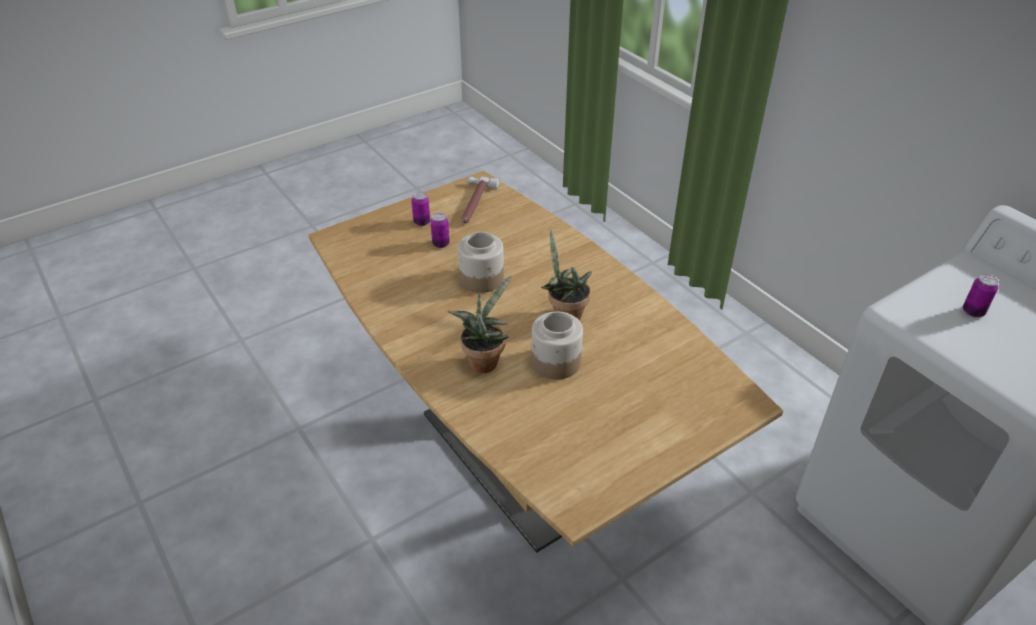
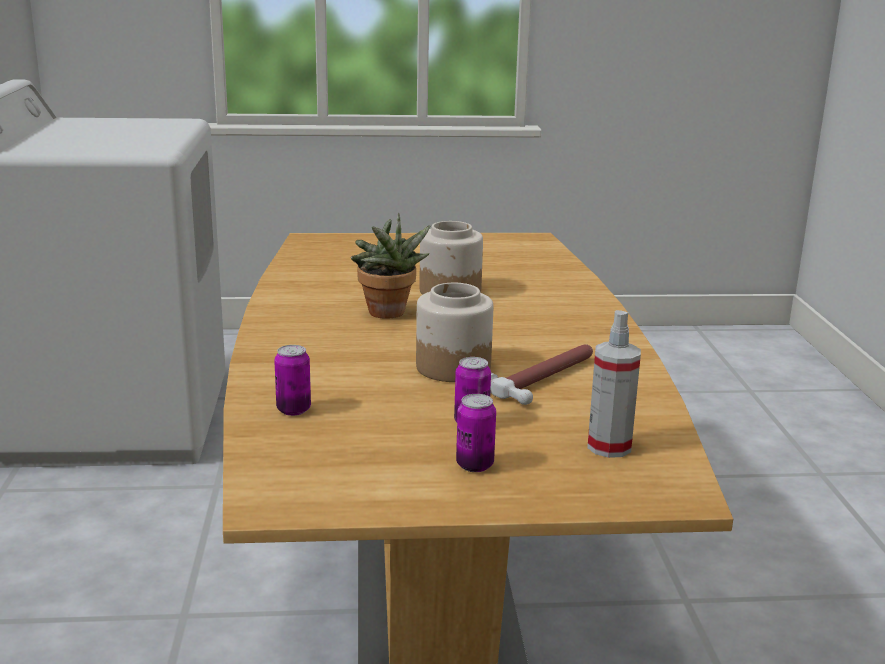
camera: 150 degrees left, 20 degrees down
(371, 252) = (609, 447): none -> spray bottle
(473, 204) = (338, 466): hammer -> hammer (547, 378)
(484, 360) = (529, 309): potted plant -> none
(973, 312) = (106, 141): can -> can (293, 410)

